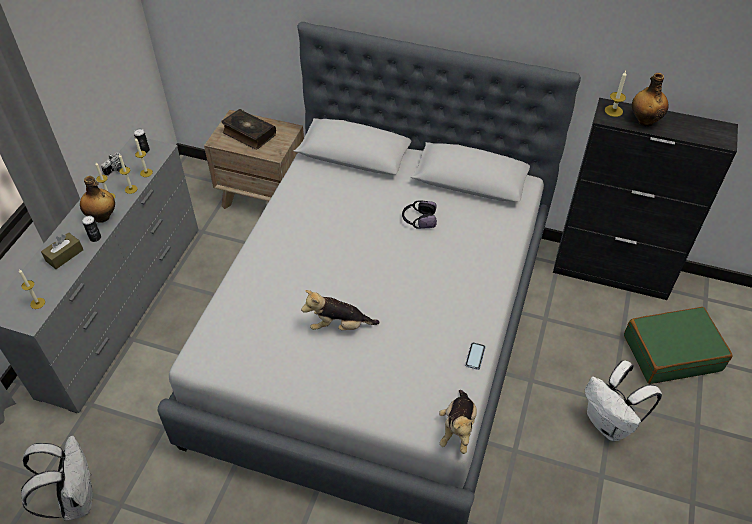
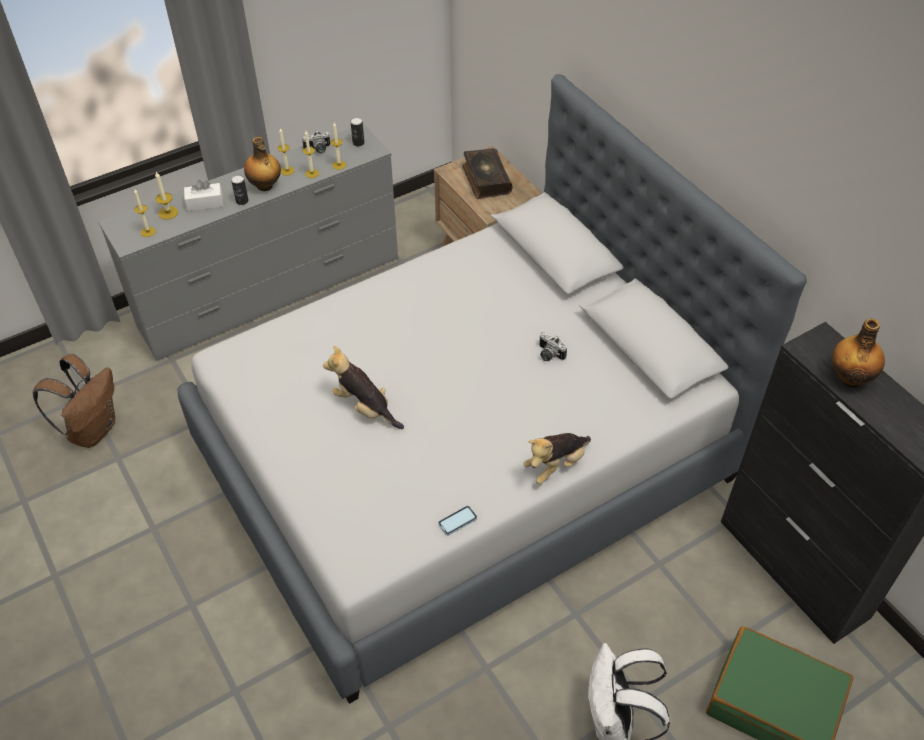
camera: 40 degrees right, 0 degrees up
(64, 255) = (205, 203): brown tissue box -> white tissue box
(75, 498) = (93, 429): white backpack -> brown backpack
(418, 220) = (548, 355): headphones -> camera
(457, 428) = (368, 574): plush toy -> plush toy (556, 465)
(613, 111) = (823, 345): candle -> candle (168, 213)

